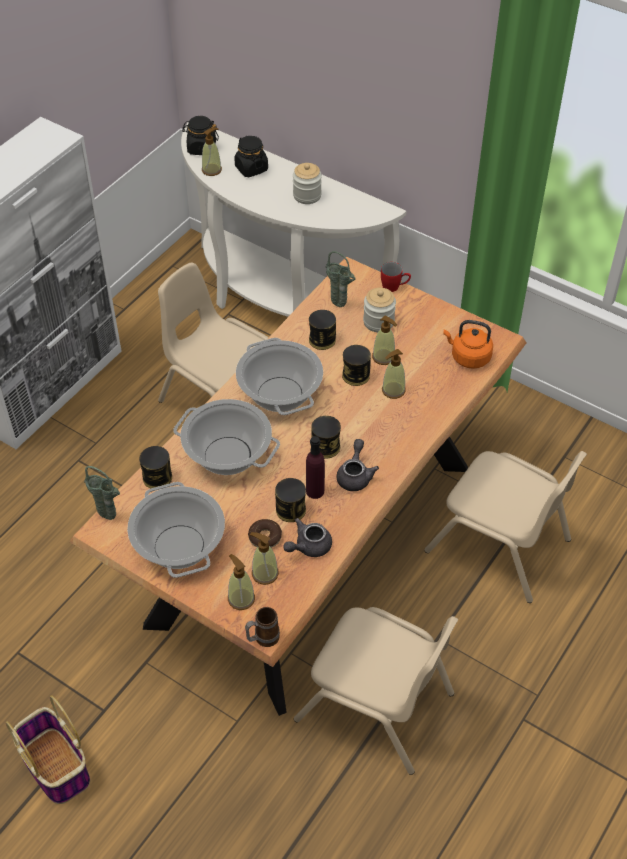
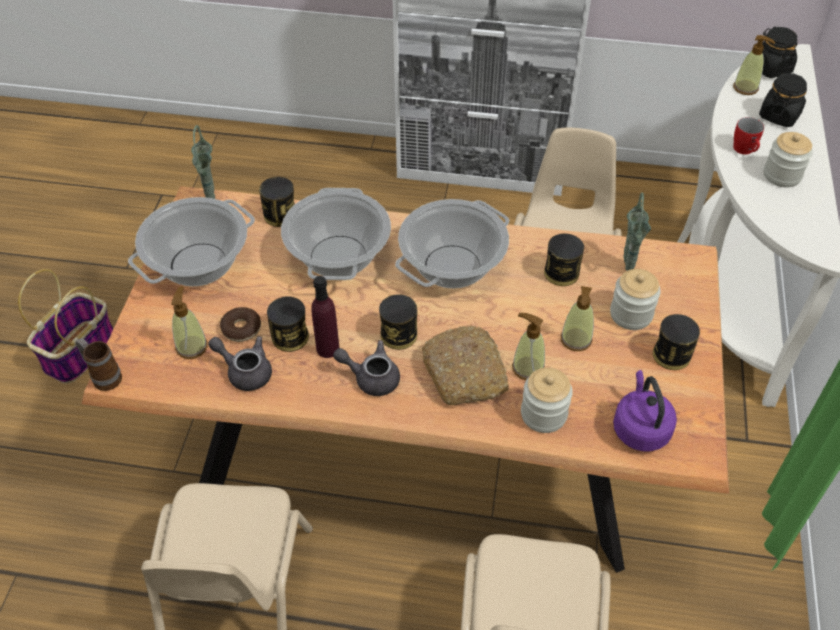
camera: 65 degrees right, 0 degrees up
(241, 598) = (150, 339): soap dispenser -> none
(355, 475) = (371, 377): grey teapot -> grey teapot turned 150 degrees counterclockwise
(356, 375) = (527, 323): can -> can (671, 355)
(380, 423) = (465, 374): none -> bread
(394, 287) = (703, 309): red mug -> red mug (745, 151)
(434, 397) = (543, 414): none -> jar
(468, 357) = (640, 428): orange kettle -> purple kettle

